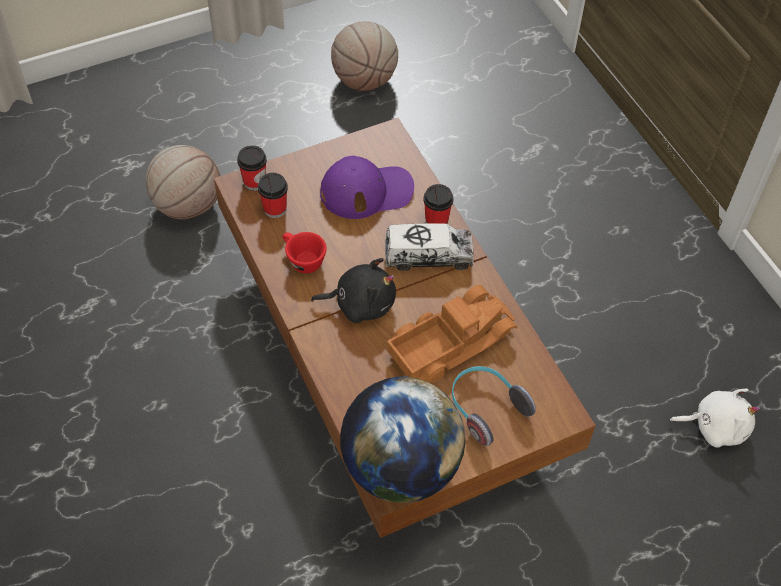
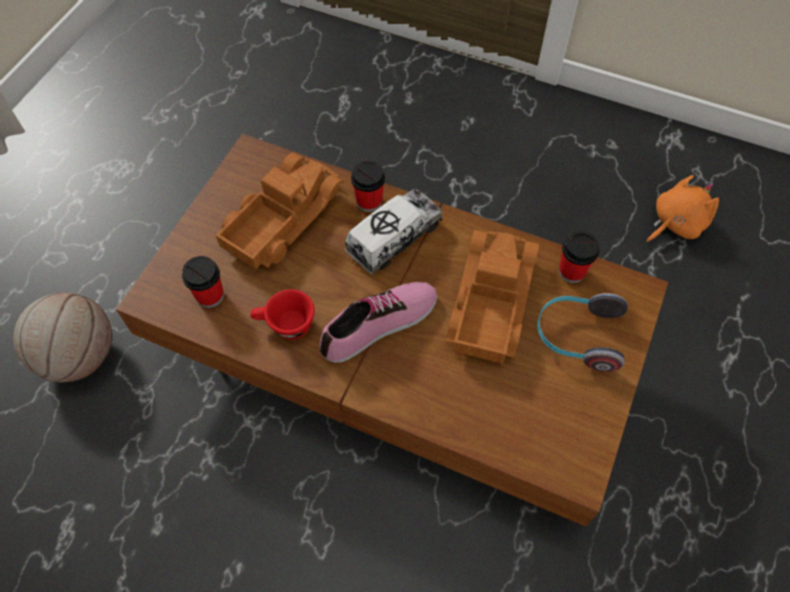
camera: 40 degrees left, 5 degrees up
(254, 182) = (163, 284): cup -> cup (572, 271)
(360, 303) = (380, 325): black plush toy -> shoe
(365, 80) = (145, 132): basketball -> none
(367, 191) = (281, 218): purple cap -> toy truck
(400, 466) = (567, 449): globe -> none
(715, 426) = (675, 223): white plush toy -> orange plush toy

